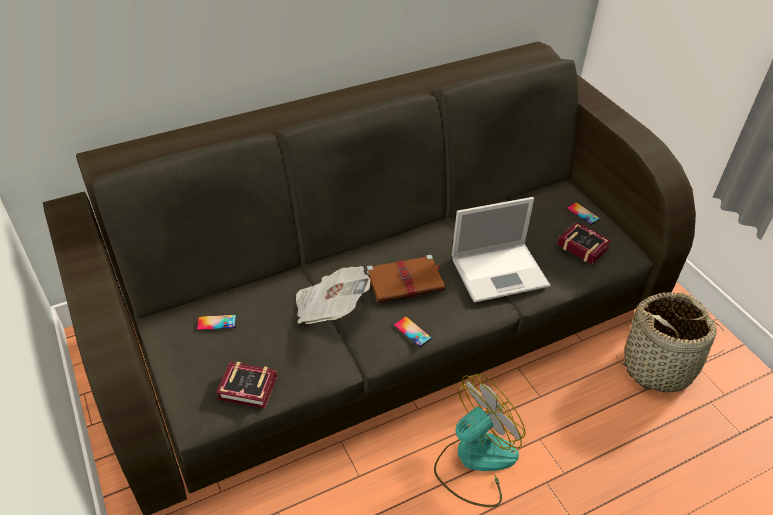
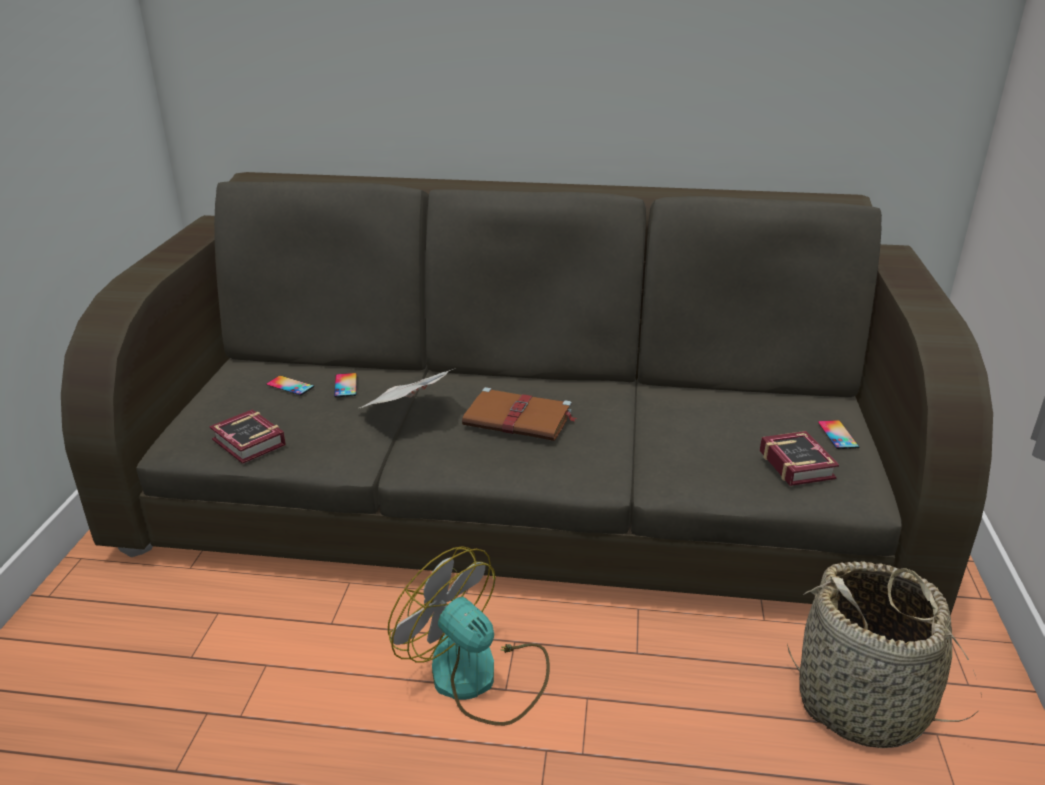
camera: 35 degrees right, 15 degrees down
(412, 331) = (470, 462): phone -> phone (345, 385)
(475, 460) = (478, 677): fan -> fan turned 135 degrees counterclockwise
(501, 271) = (647, 449): laptop -> none

